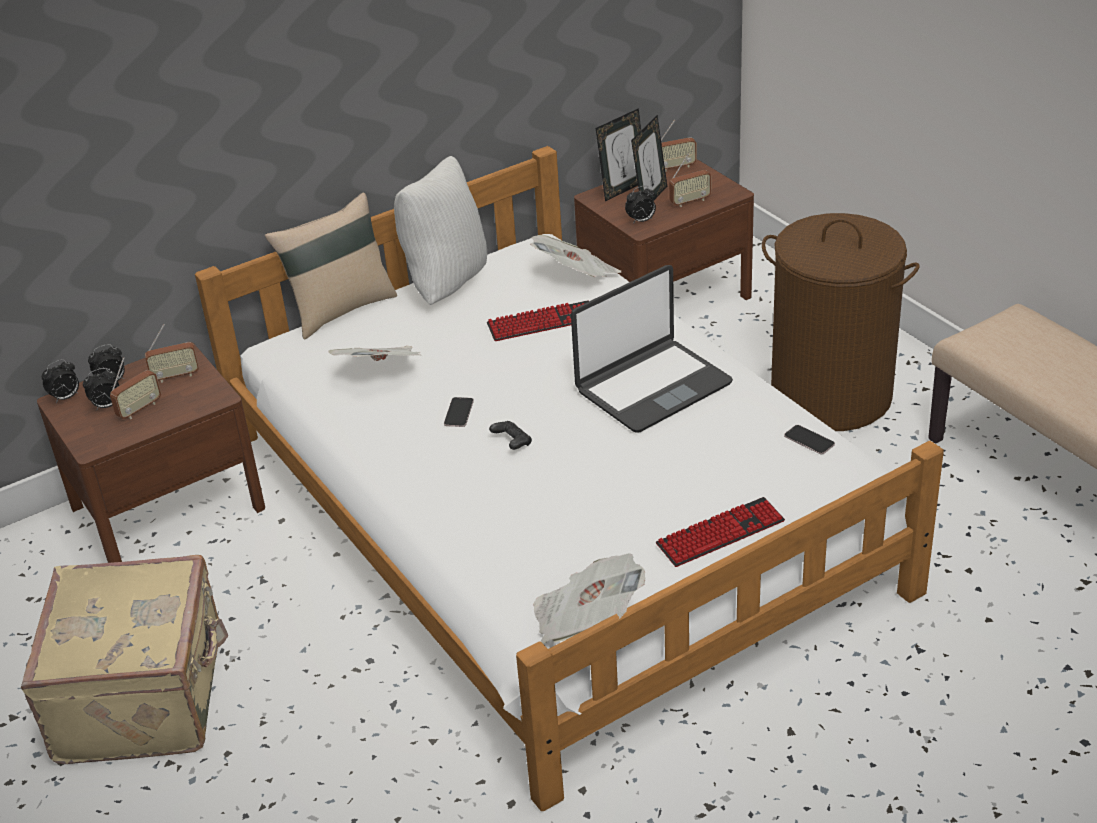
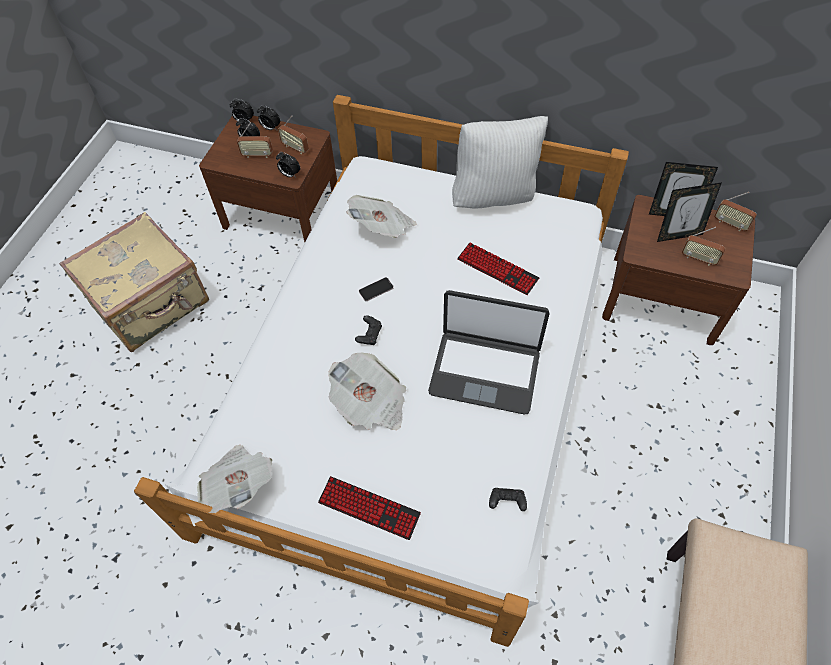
camera: 50 degrees right, 20 degrees up
(340, 309) = (425, 168): beige pillow -> none
(577, 277) = (562, 254): newspaper -> newspaper (371, 403)
(641, 221) = (647, 247): alarm clock -> alarm clock (290, 175)
(809, 440) = (507, 502): phone -> black game controller
(830, 396) = (655, 459): brown laundry basket -> none

